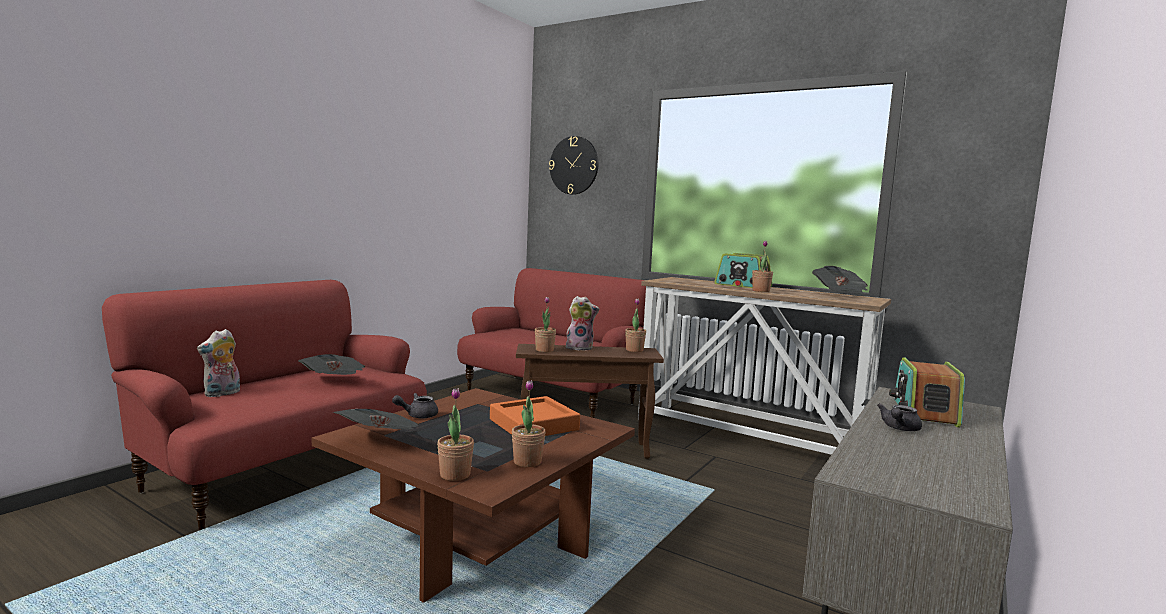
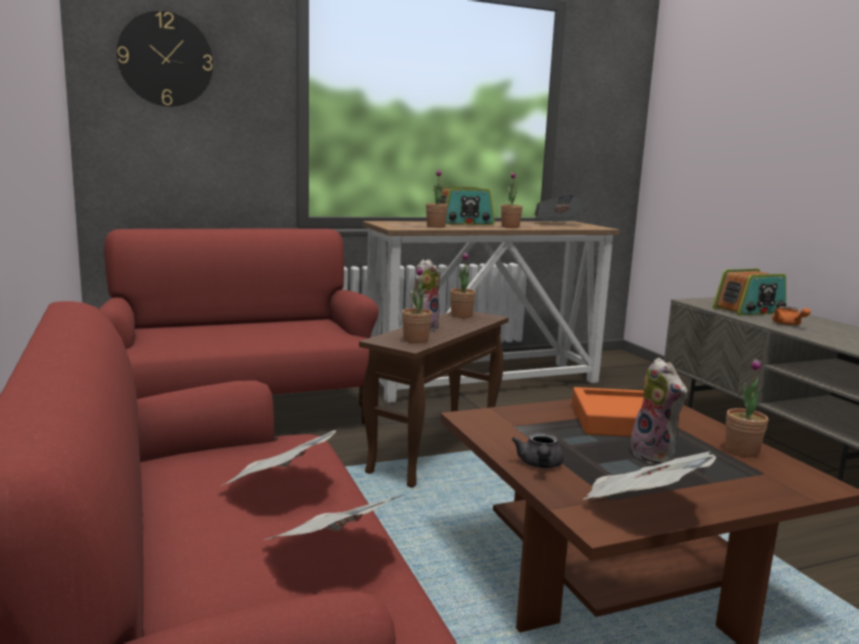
camera: 55 degrees left, 5 degrees up
(222, 394) = (218, 600): plush toy -> plush toy (656, 455)
(273, 400) = (333, 552): none -> newspaper
(455, 475) = (774, 490): potted plant -> potted plant (436, 226)
(899, 428) = (788, 324): grey teapot -> orange teapot
(924, 413) = (749, 310): radio -> radio turned 75 degrees counterclockwise

